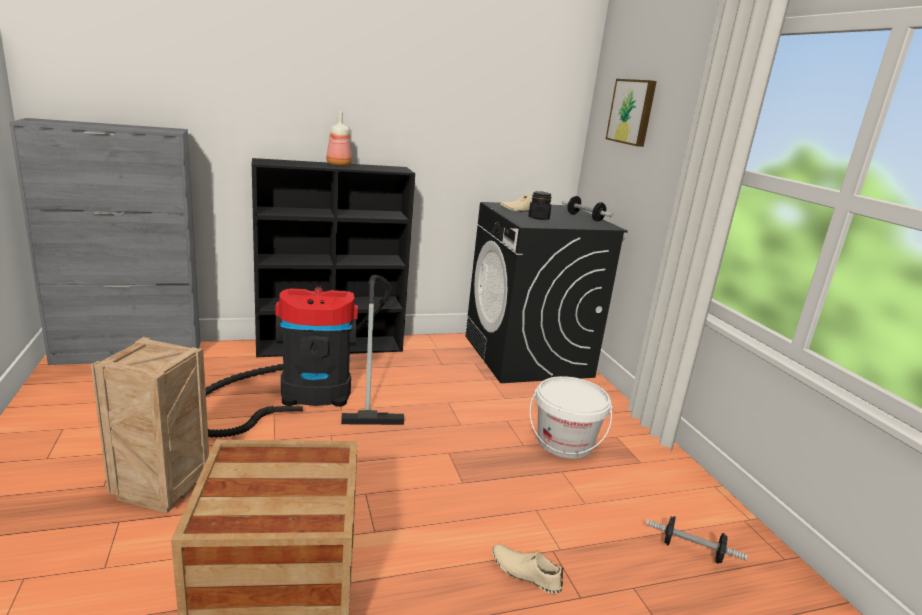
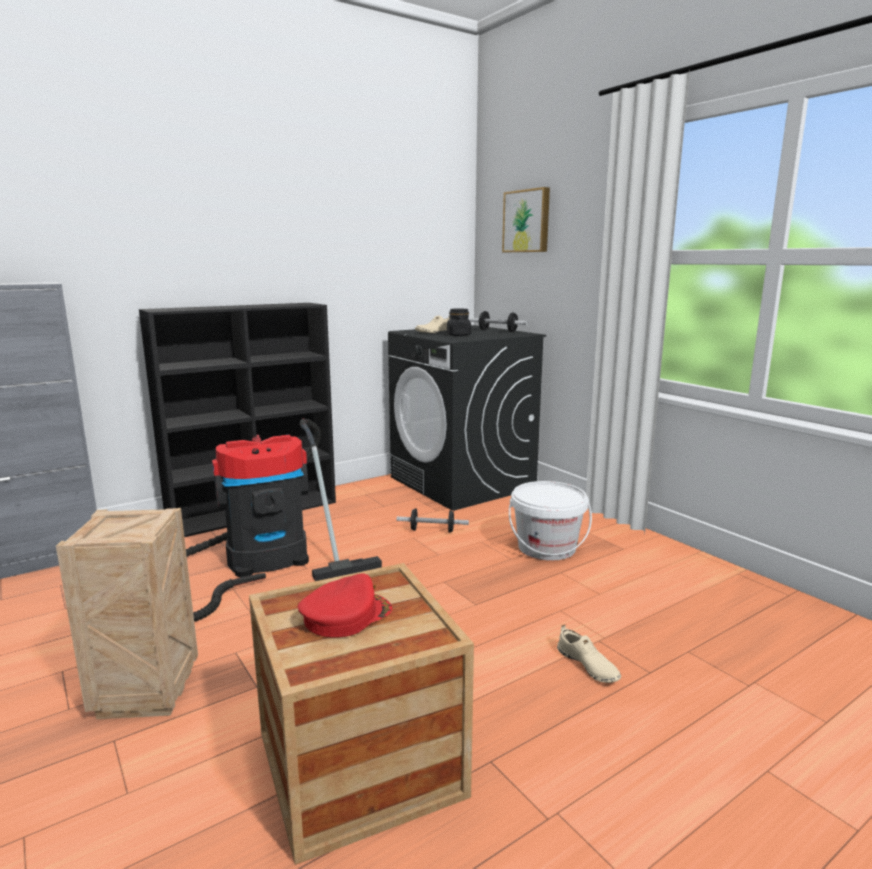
camera: 15 degrees left, 5 degrees down
(275, 479) = (346, 615): none -> red cap
(338, 165) = (240, 306): bottle -> none
(525, 572) = (587, 666): beige shoe -> beige shoe turned 135 degrees counterclockwise
(691, 550) = (714, 608): dumbbell -> dumbbell (432, 530)

